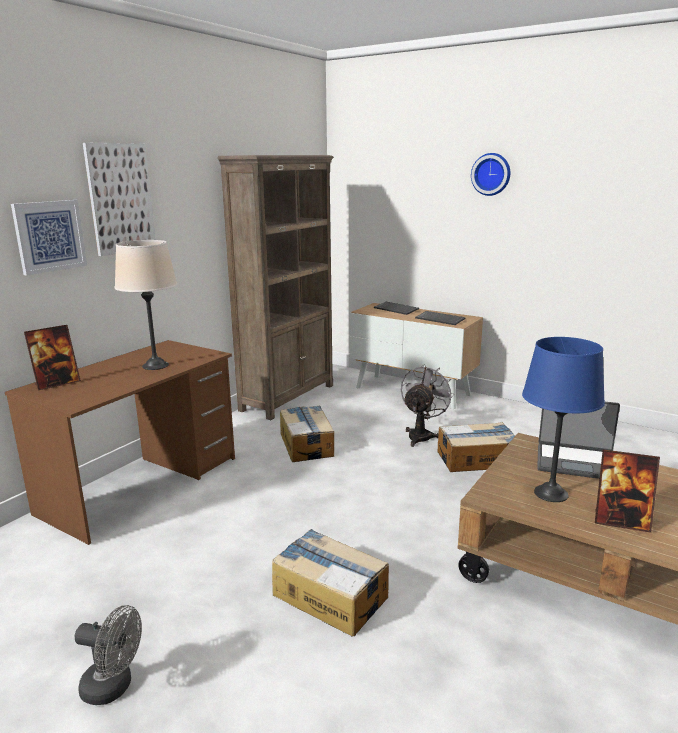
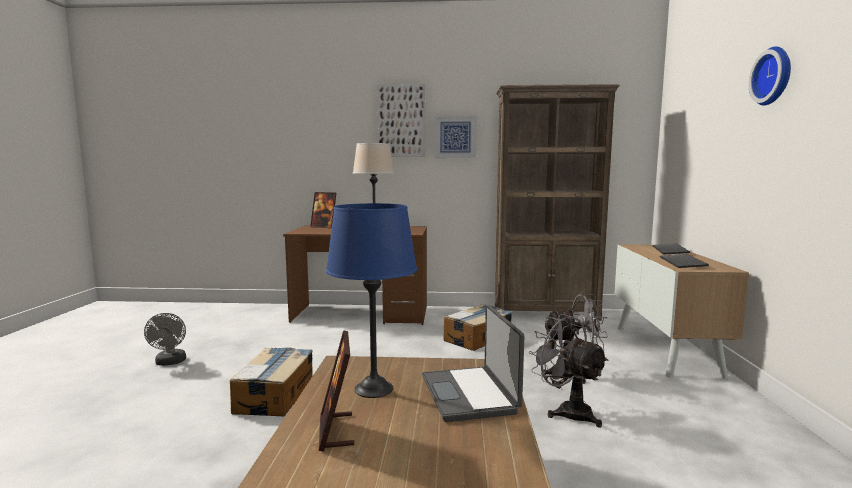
camera: 60 degrees right, 10 degrees down
(49, 236) = (347, 140): picture -> picture (455, 137)
(477, 459) = (567, 411): cardboard box -> grey fan

